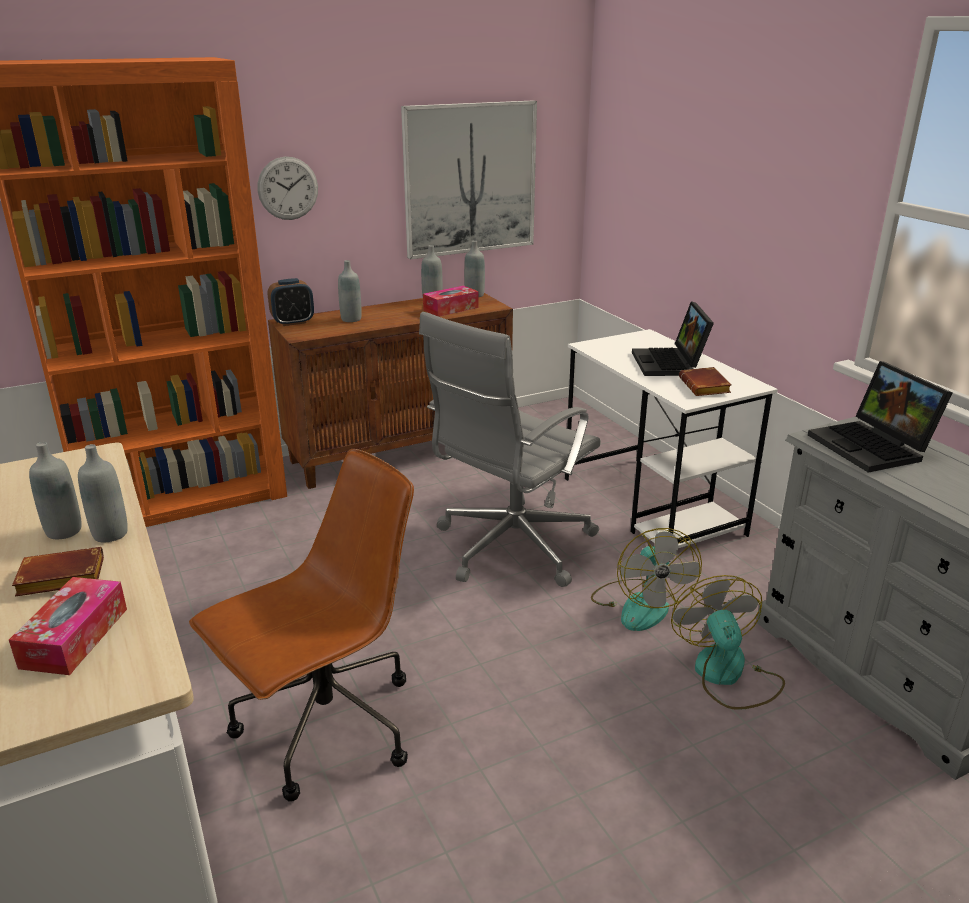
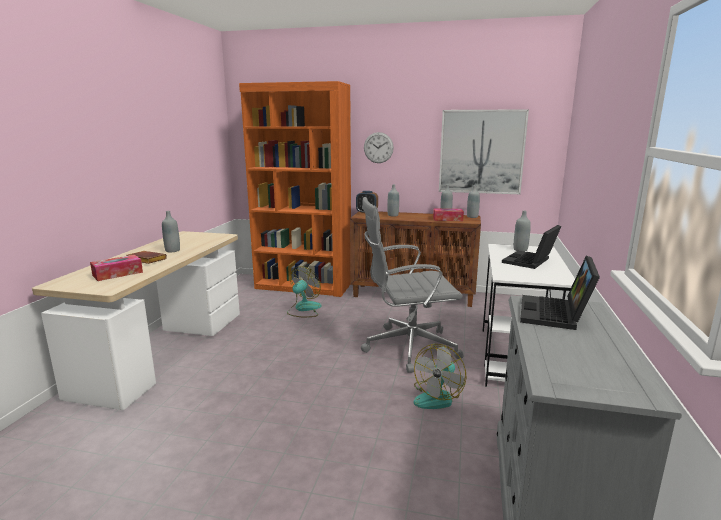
camera: 40 degrees right, 10 degrees down
(110, 534) = (181, 254): grey bottle -> grey bottle (520, 250)
(325, 729) = (233, 378): brown office chair -> none
(706, 387) = (529, 274): brown book -> none
(726, 675) = (436, 449): fan -> fan (304, 309)

